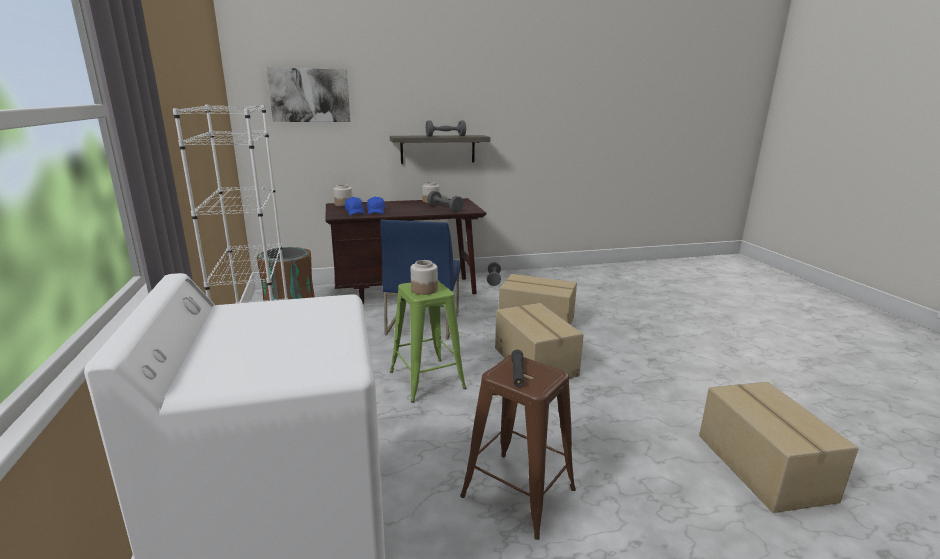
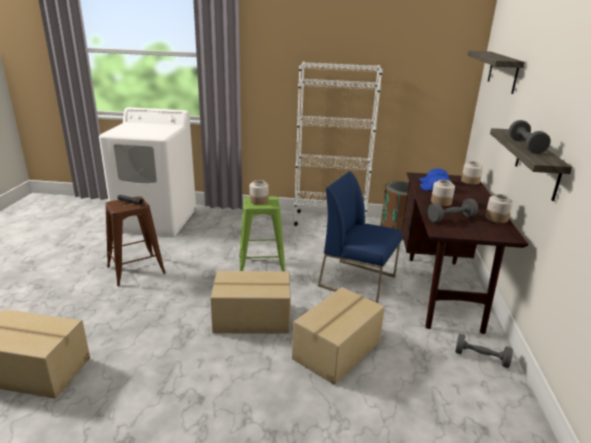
camera: 110 degrees right, 5 degrees up
(310, 95) = (503, 71): picture -> shelf
(410, 210) = (440, 202): none -> jar

